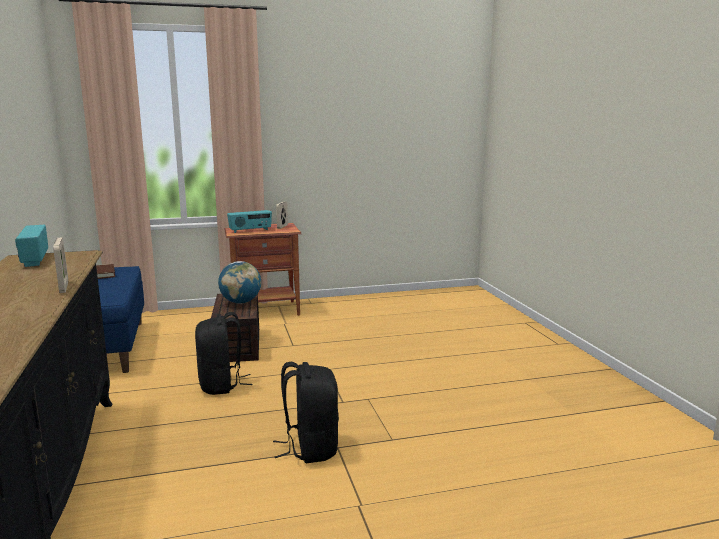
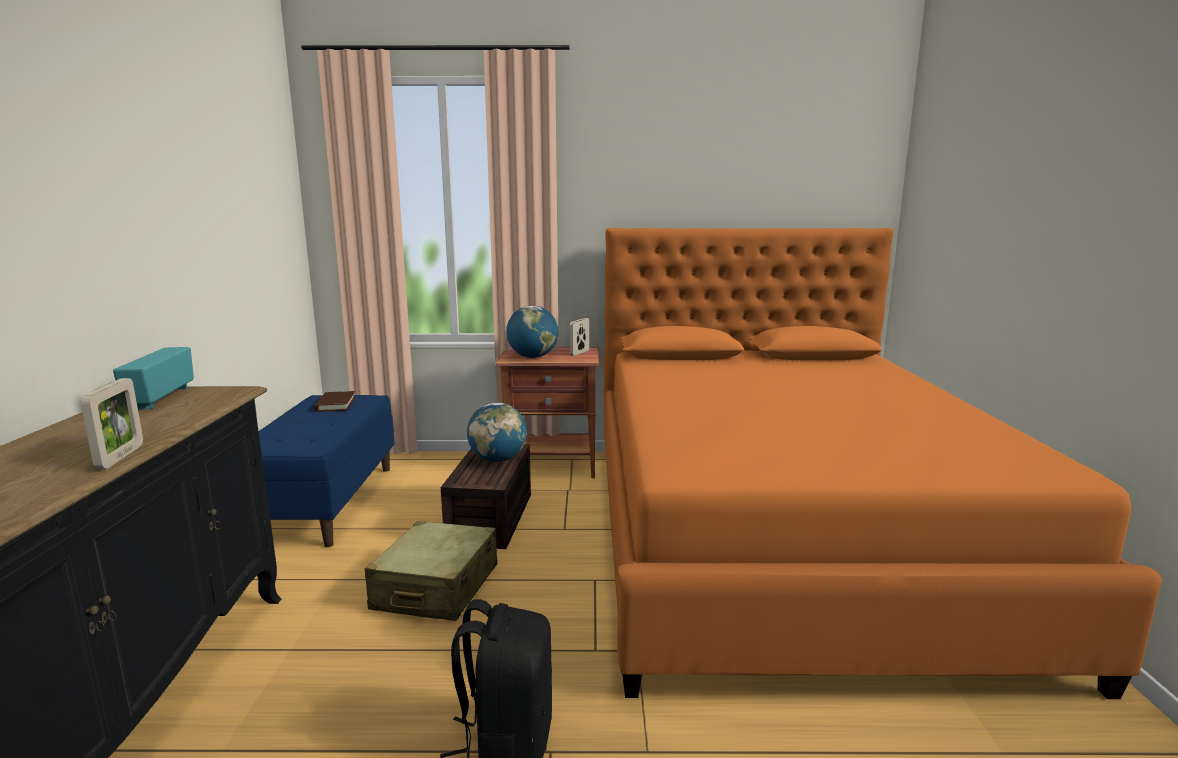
camera: 15 degrees right, 0 degrees up
(221, 385) = (436, 588): black backpack -> beige suitcase
(250, 231) = (532, 357): radio -> globe
(435, 335) = (781, 536): none -> orange bed

